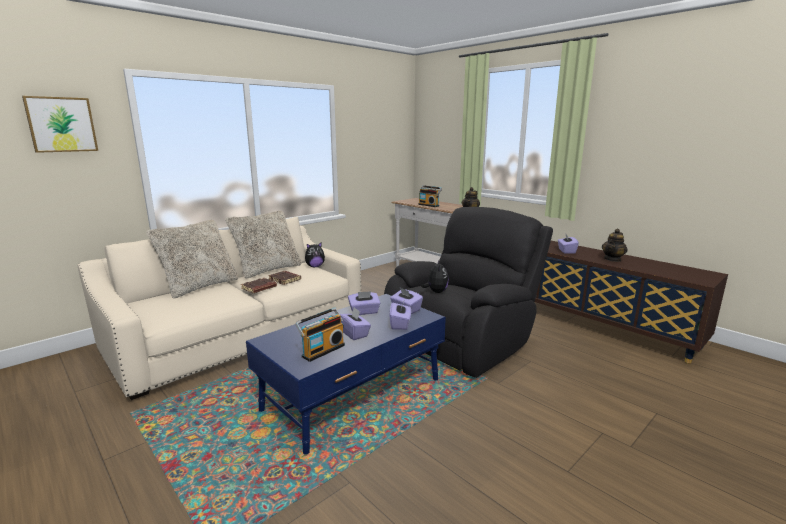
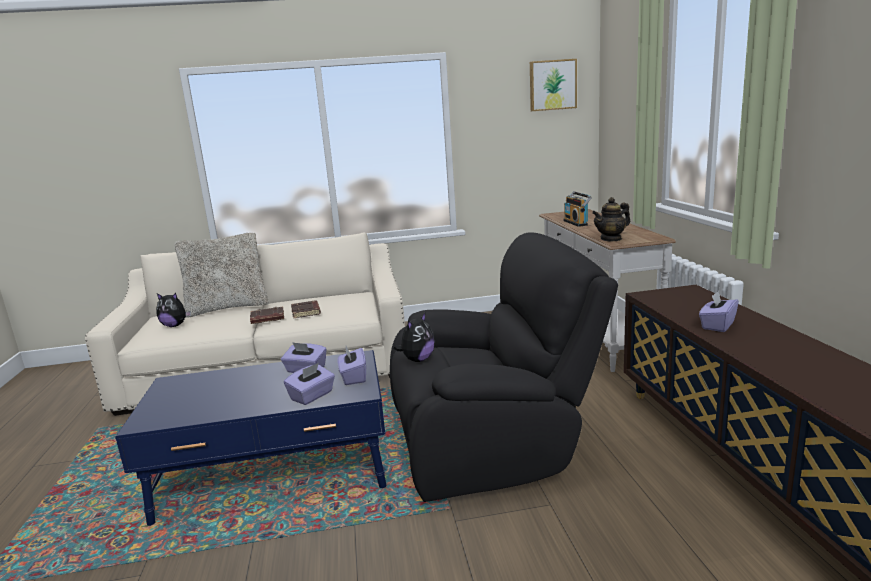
camera: 35 degrees right, 0 degrees up
(61, 124) = (124, 132): picture -> picture (552, 85)
(268, 269) = (315, 295): beige pillow -> none
(315, 266) = (365, 299): plush toy -> plush toy (175, 325)
(322, 350) = (188, 408): radio -> none
(354, 333) = (249, 395): purple tissue box -> none
(613, 259) = (784, 356): teapot -> none

